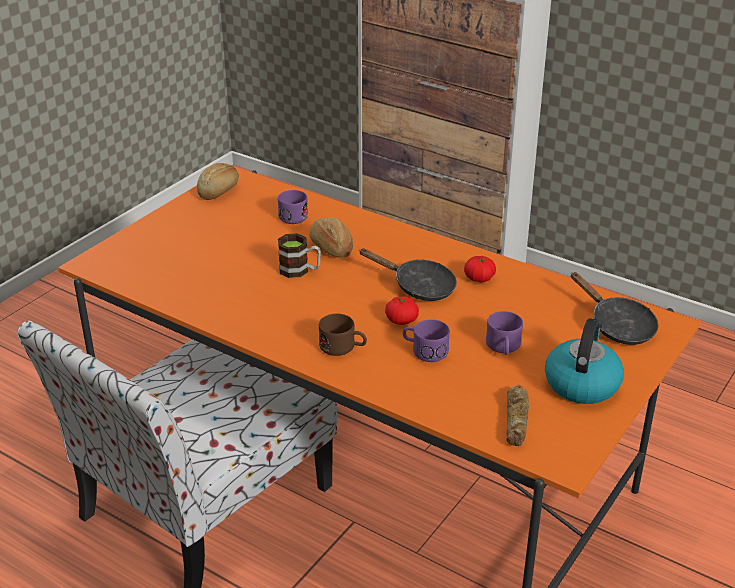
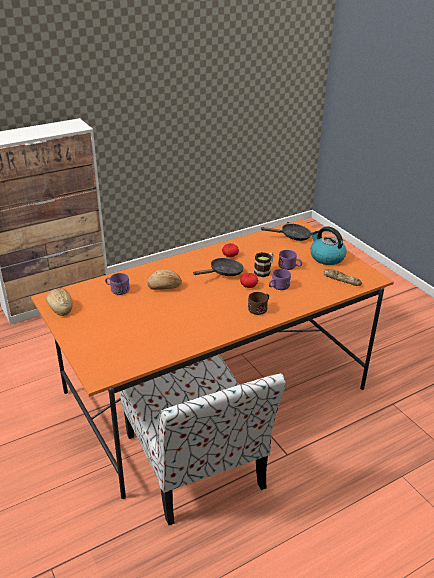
camera: 65 degrees left, 0 degrees up
(300, 270) = (178, 302): mug -> mug (264, 271)

